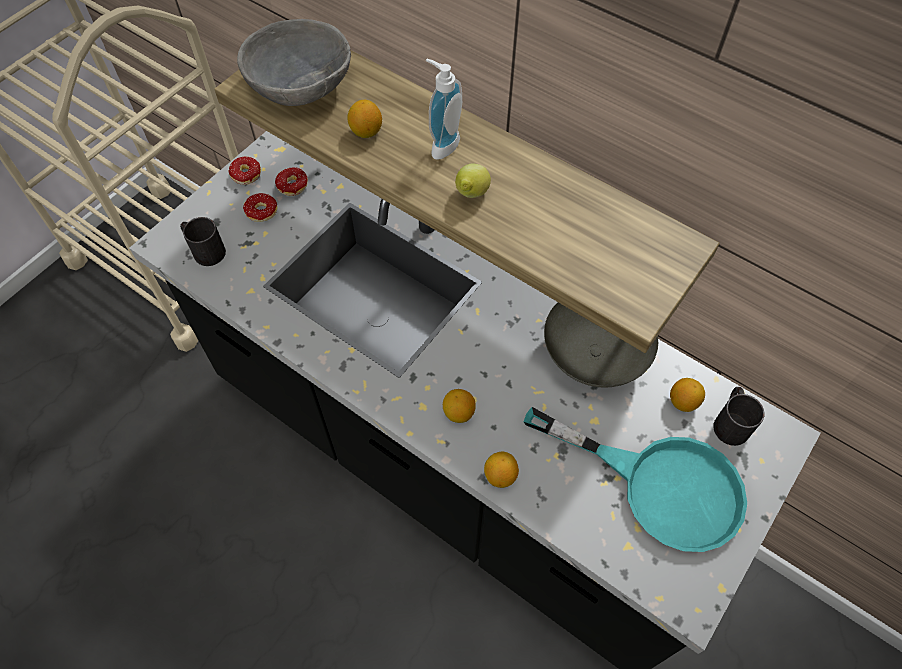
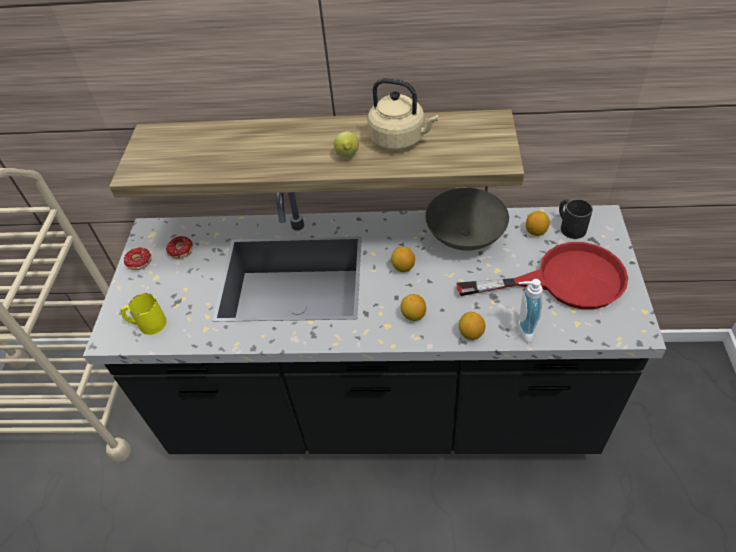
camera: 30 degrees left, 10 degrees down
(204, 250) = (147, 324): black mug -> yellow mug
(261, 216) = (173, 281): donut -> none
(300, 86) = (173, 156): grey bowl -> none
(366, 132) = (245, 158): lemon -> lemon (403, 267)
(441, 144) = (302, 141): soap dispenser -> soap dispenser (522, 330)
(548, 207) = (400, 139): none -> beige kettle
(659, 484) = (563, 280): turquoise frying pan -> red frying pan

